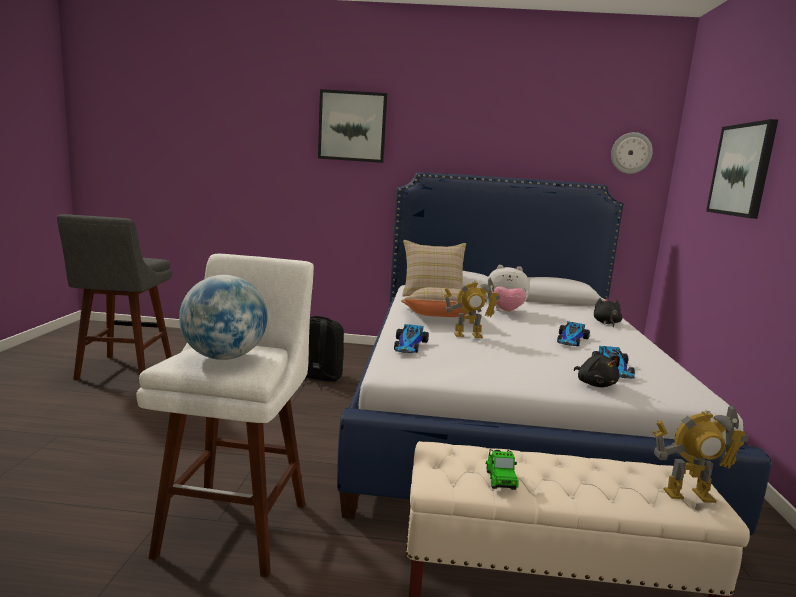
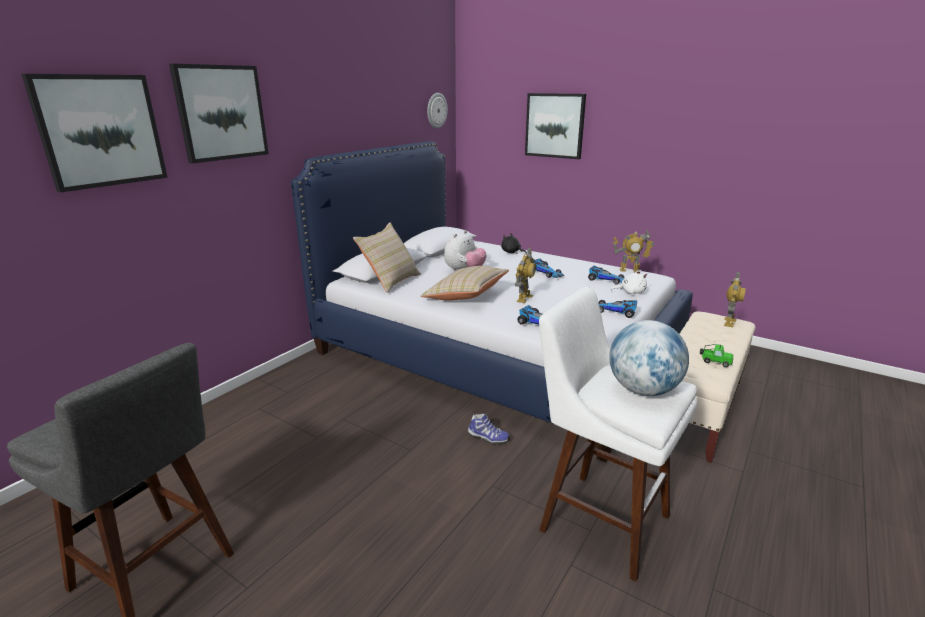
camera: 60 degrees left, 10 degrees up
(268, 129) = (100, 131): none -> picture
(318, 377) = (346, 412): black backpack -> none
(331, 441) = (488, 438): none -> shoe
(506, 377) = (614, 311): none -> toy car
(595, 384) = (630, 292): black plush toy -> white plush toy
(687, 381) = (629, 270): none -> toy robot

